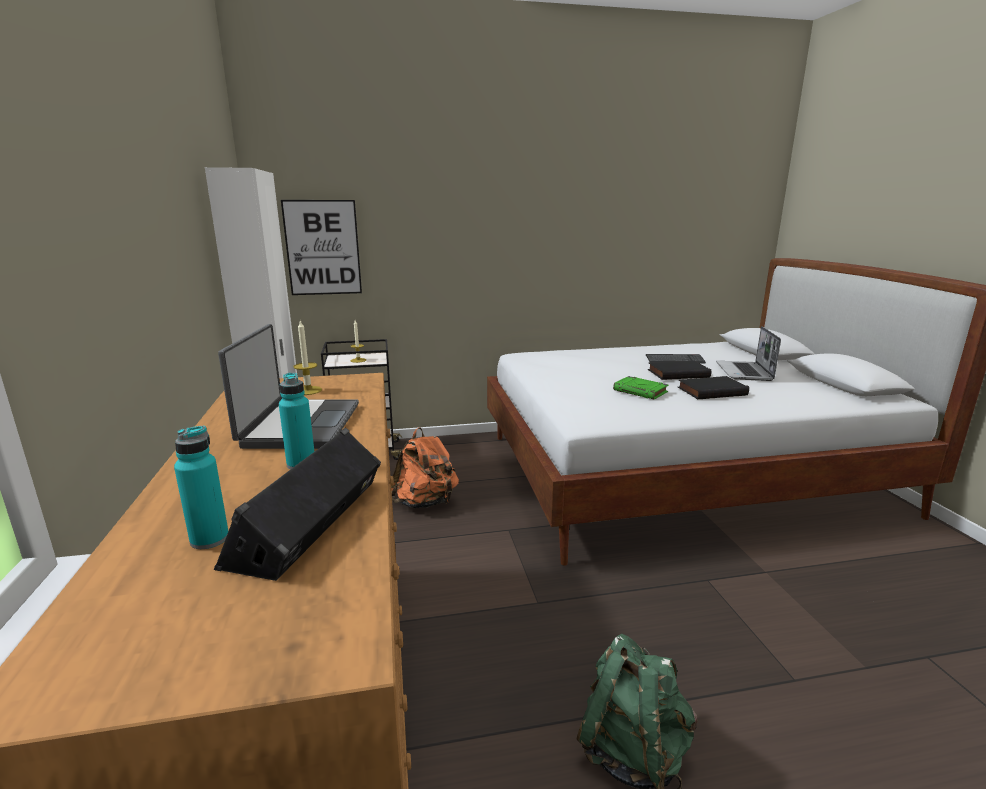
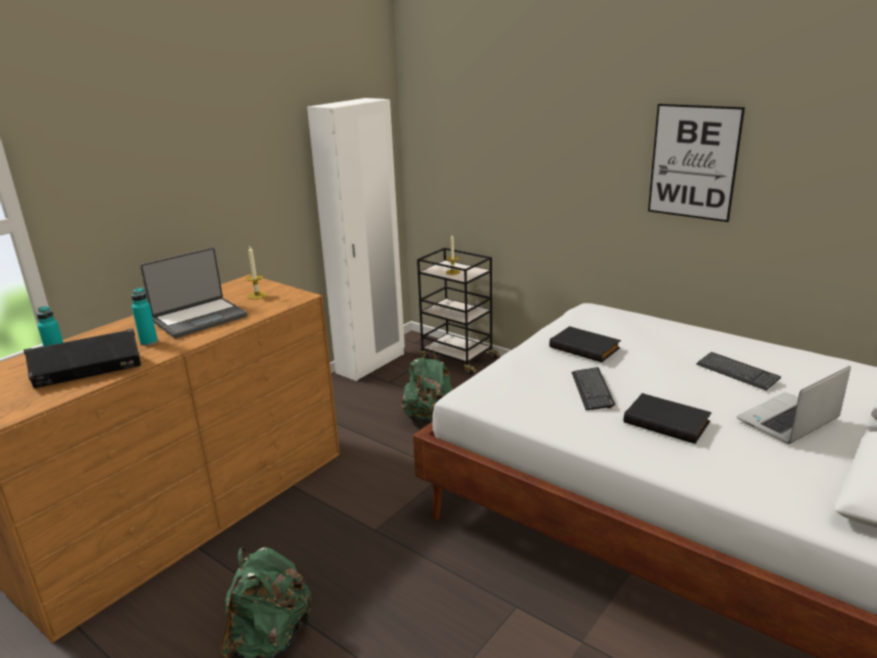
camera: 50 degrees right, 5 degrees up
(323, 248) = (450, 161): picture -> picture (693, 162)
(425, 503) = (430, 419): orange backpack -> green backpack
(641, 391) = (592, 390): green book -> keyboard
(678, 373) = (689, 388): black book -> black book (585, 347)

